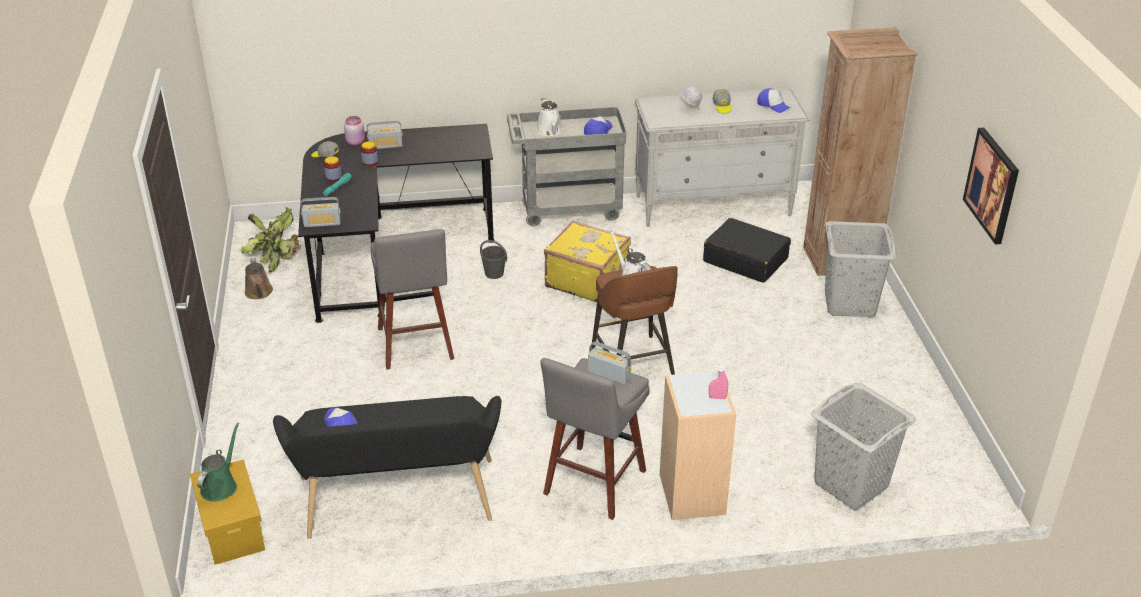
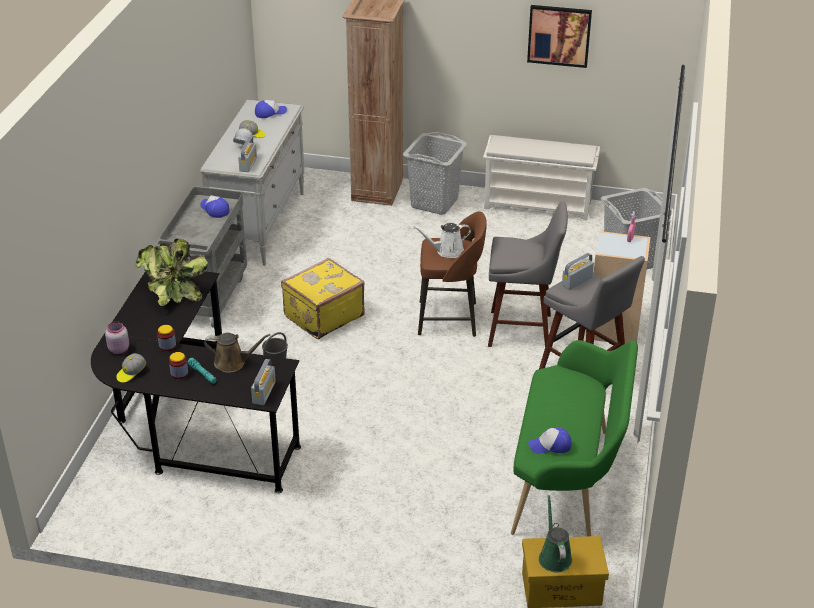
camera: 70 degrees left, 0 degrees up
(221, 486) = (554, 556): green watering can -> green watering can turned 45 degrees clockwise
(259, 293) = (201, 528): brown watering can -> brown watering can (233, 363)
(277, 257) = (142, 505): potted plant -> potted plant (172, 294)
(385, 146) = (142, 331): radio -> radio (248, 164)
(398, 505) = (569, 480): black bench -> green bench
(415, 345) = (357, 433): grey stool -> grey stool (522, 331)
(550, 131) = (192, 233): white watering can -> none
(745, 260) = (348, 231): black suitcase -> none
(915, 383) = (538, 205): none -> white shoe rack

